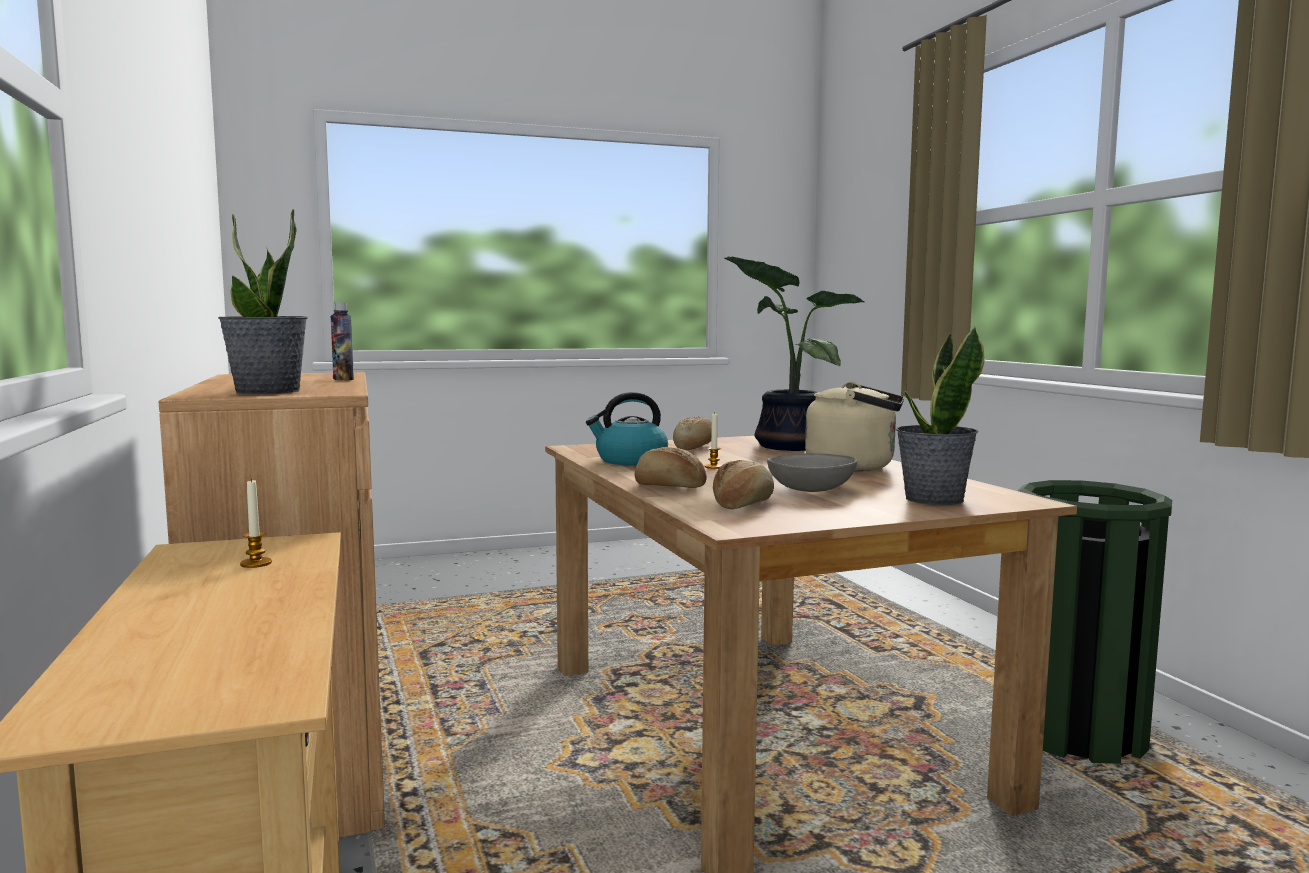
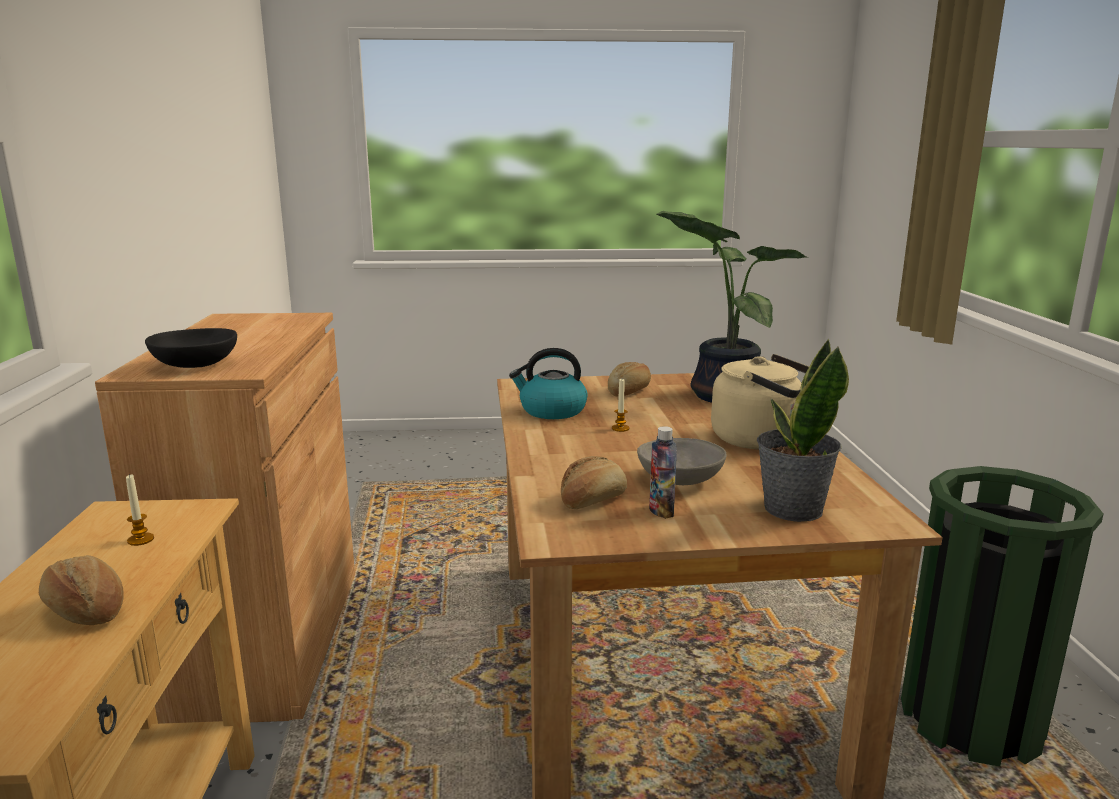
camera: 15 degrees right, 10 degrees up
(268, 391) = (195, 365): potted plant -> black bowl
(343, 379) = (289, 334): bottle -> bottle (661, 511)
(669, 487) = (550, 461): bread -> bread (85, 611)

